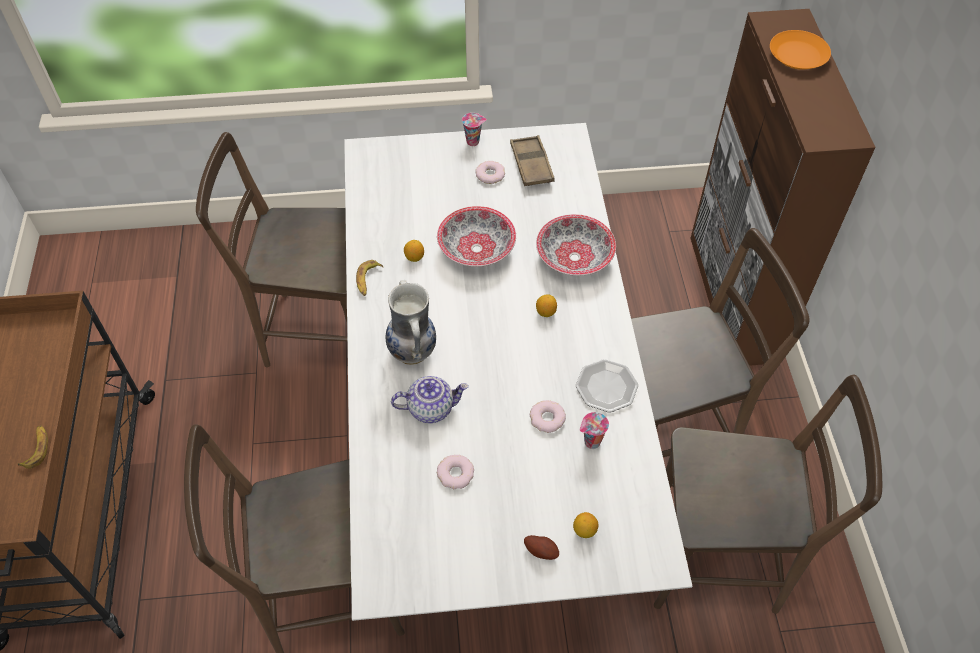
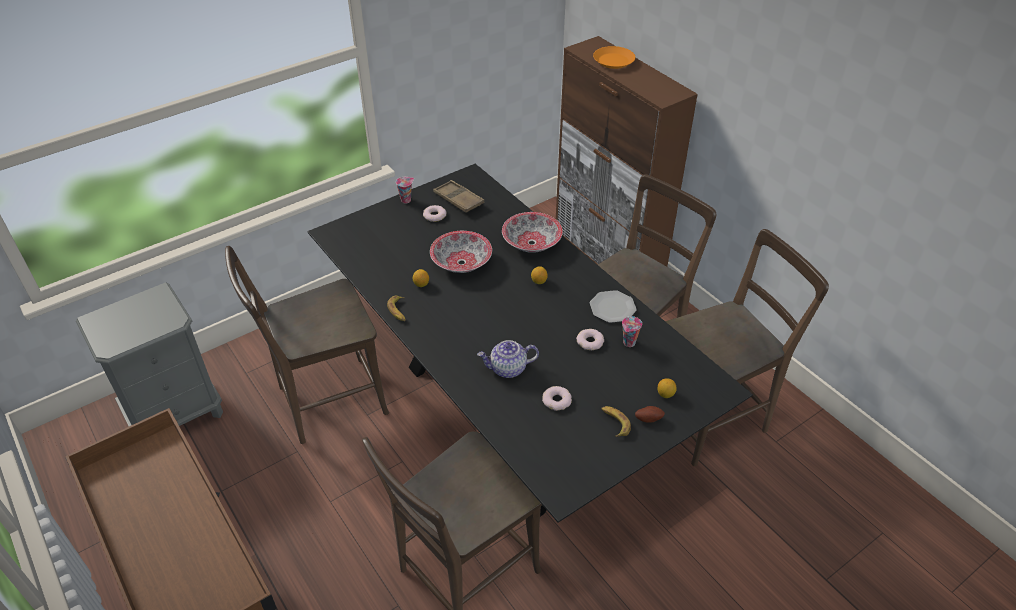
camera: 30 degrees left, 10 degrees down
(37, 448) = (208, 540): banana -> banana (614, 423)
(174, 276) = (175, 413): none -> grey nightstand
(413, 351) = (467, 341): vase -> none
(431, 408) = (508, 369): teapot -> teapot turned 150 degrees counterclockwise
(490, 434) = (508, 412): white dining table -> black dining table

